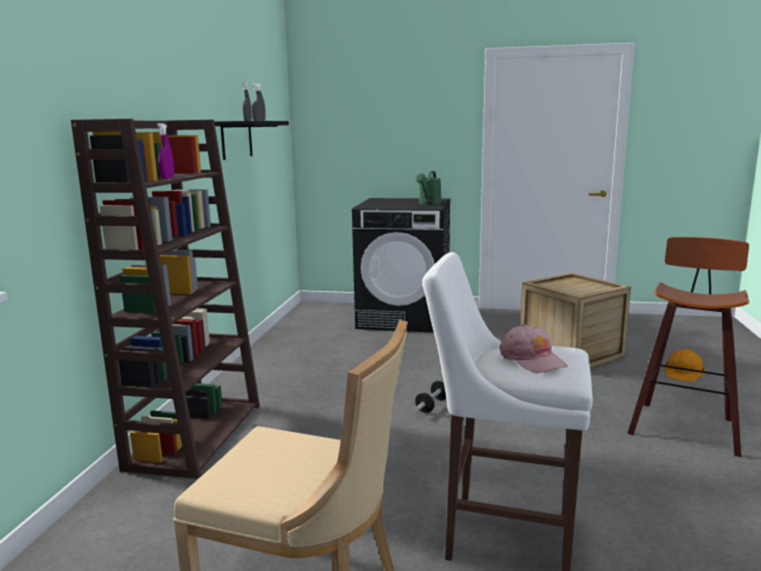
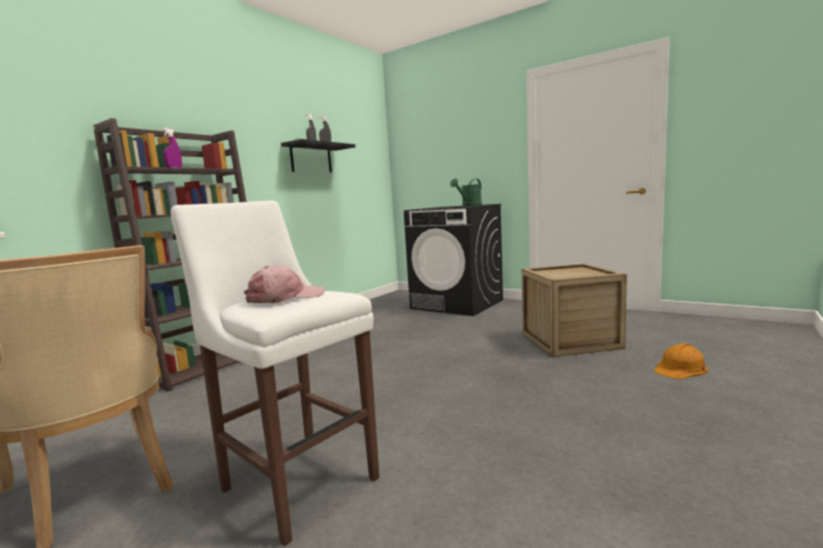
camera: 25 degrees right, 5 degrees down
(432, 405) = (389, 367): dumbbell -> none
(532, 359) = (285, 297): pink cap -> pink cap turned 120 degrees counterclockwise
(684, 425) = (614, 420): stool -> none

